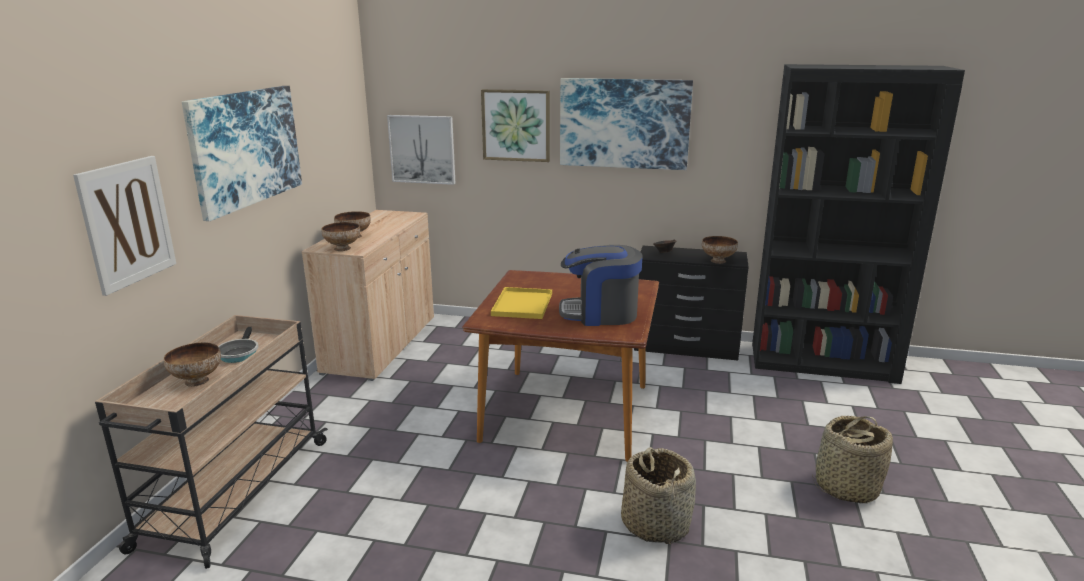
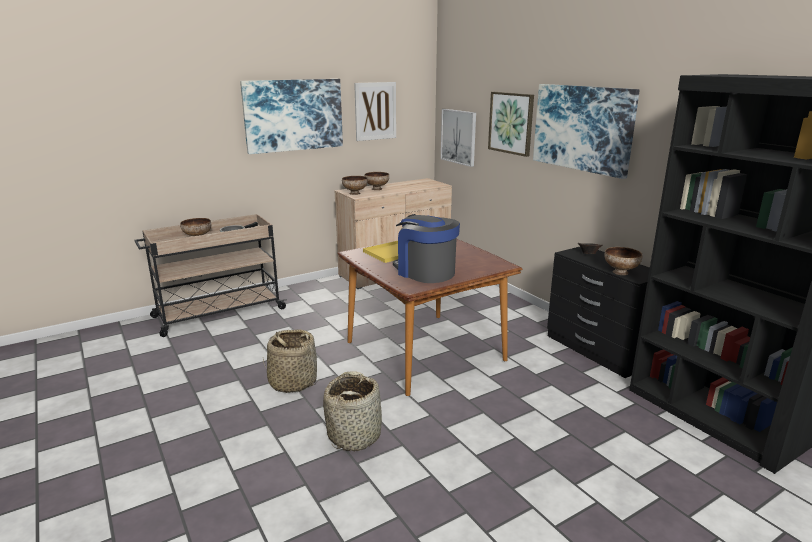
camera: 45 degrees right, 0 degrees up
(127, 223) = (188, 144): picture -> picture (375, 111)
(846, 487) = (529, 502): basket -> basket (292, 382)

